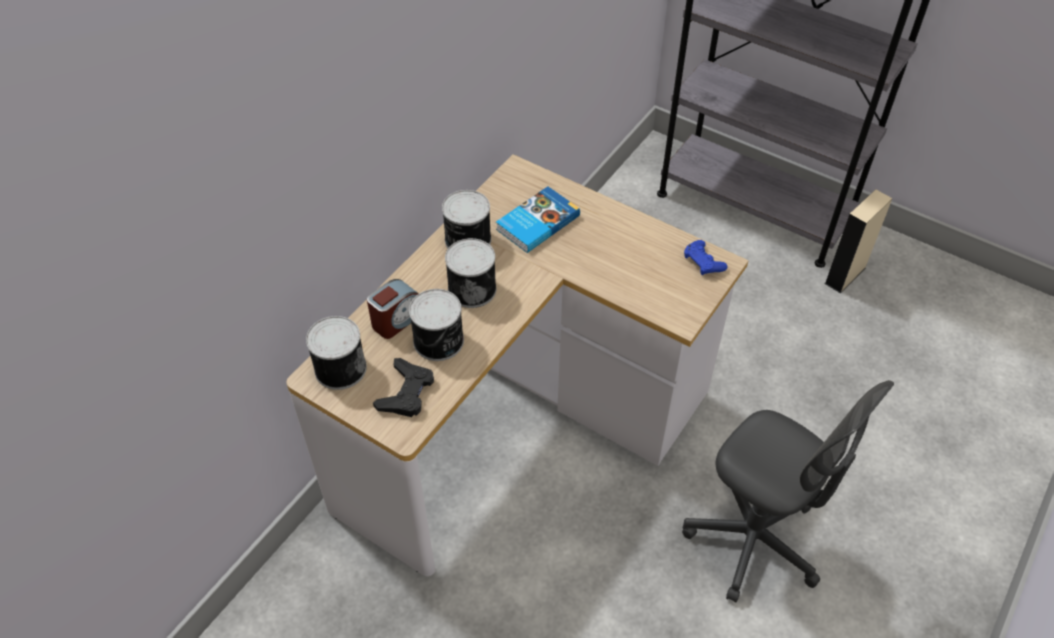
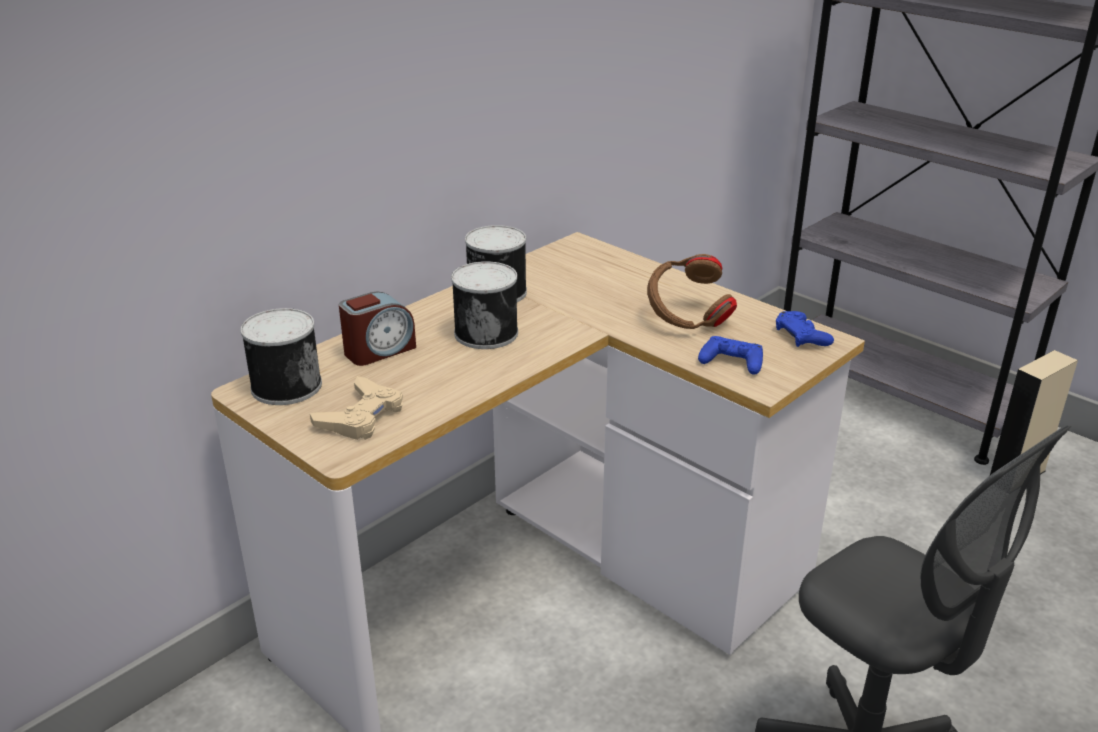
camera: 10 degrees right, 20 degrees down
(406, 392) = (361, 416): black game controller -> beige game controller
(439, 341) = (425, 374): can -> none
(536, 222) = (588, 285): book -> none
(618, 254) = (687, 320): none -> brown headphones
(657, 297) = (732, 362): none -> blue game controller

